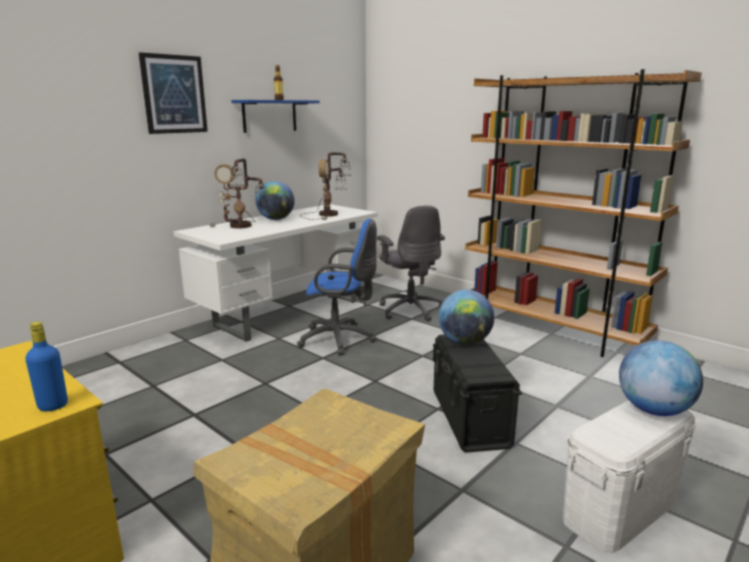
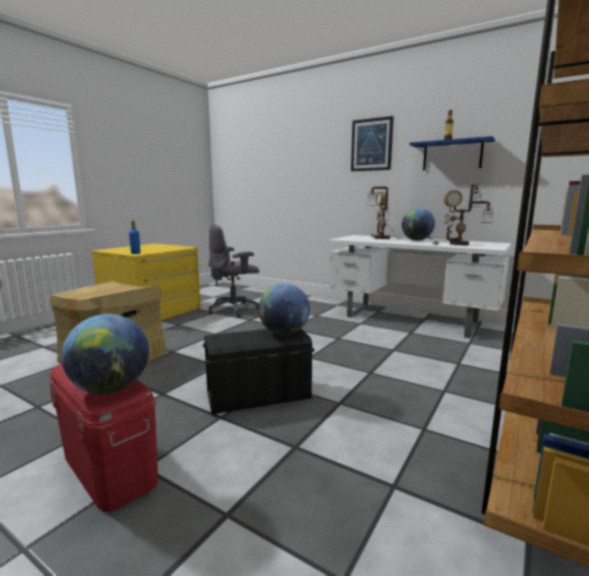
camera: 80 degrees right, 5 degrees down
(341, 340) = (375, 340): blue office chair -> none
(410, 310) = (482, 362): grey office chair -> grey office chair (234, 310)
(620, 510) = (108, 467): white storage box -> red storage box

